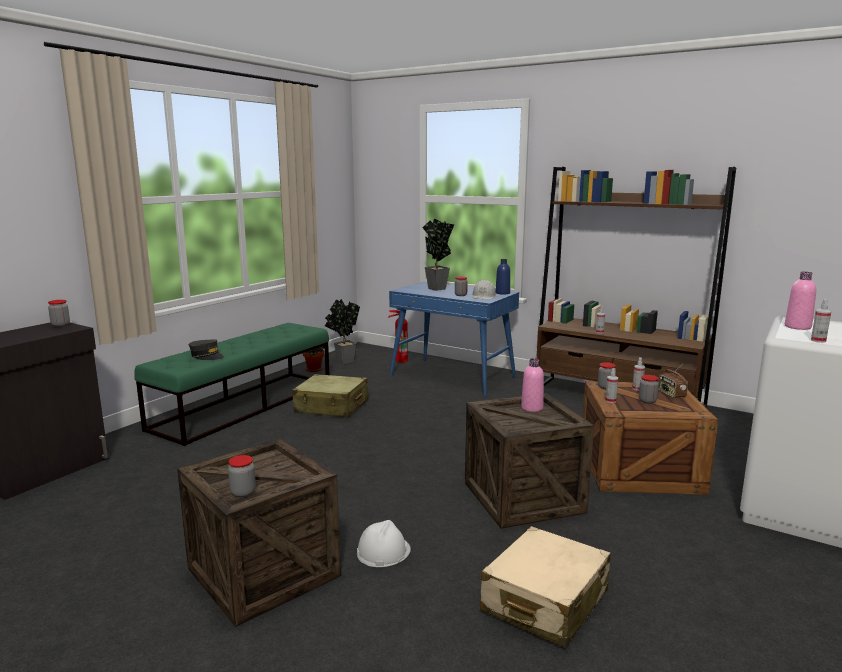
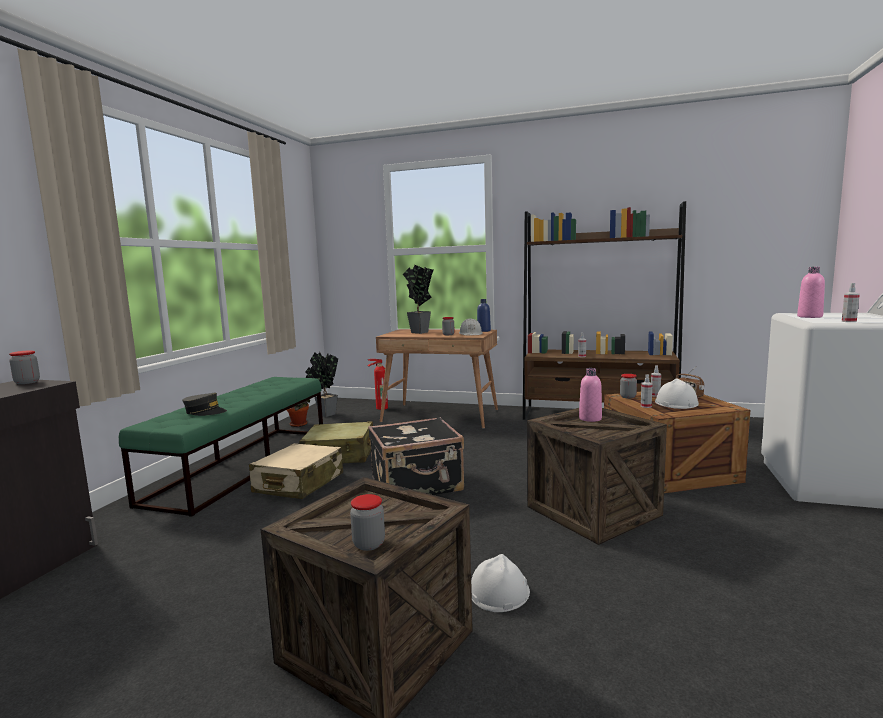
camera: 15 degrees left, 5 degrees down
(381, 447) = (417, 485): none -> black suitcase
(453, 377) = (441, 416): blue desk -> brown desk
(544, 601) = (706, 612): beige suitcase -> beige suitcase (298, 484)
(647, 401) = (676, 403): jar -> white hard hat

